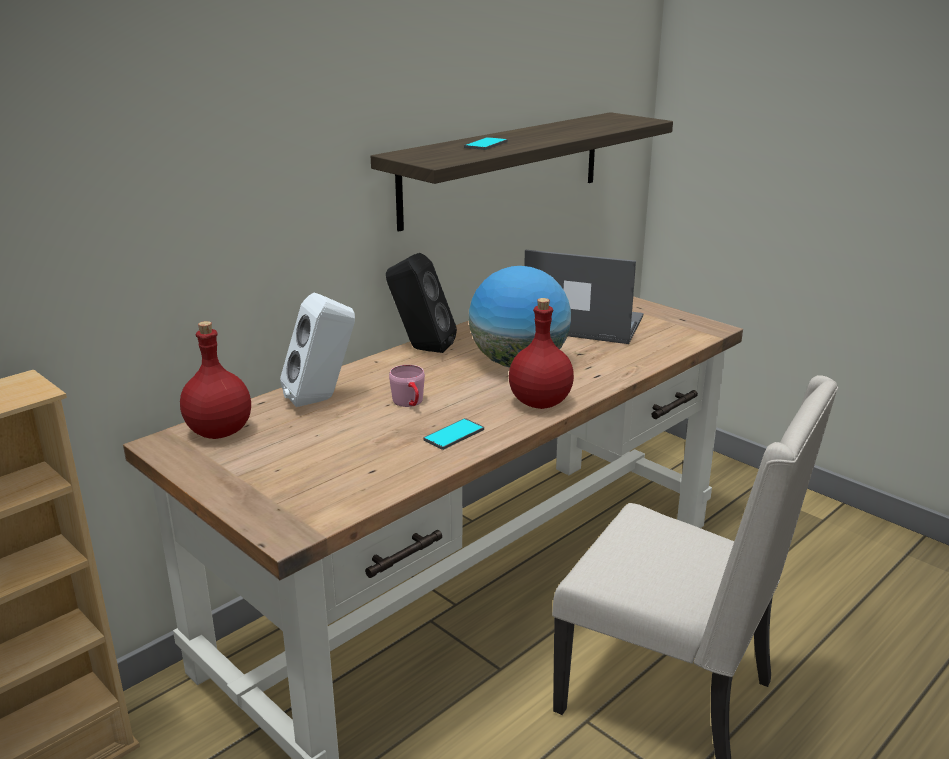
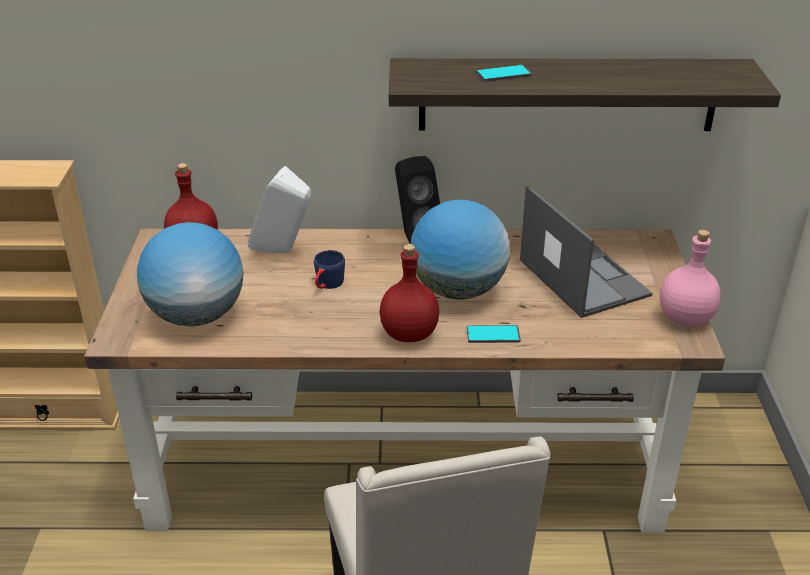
camera: 45 degrees right, 10 degrees up
(335, 475) = (197, 316): none -> globe
(410, 403) = (327, 285): pink mug -> blue mug
(454, 434) = (309, 326): phone -> phone (493, 334)
(685, 319) = (686, 318): none -> pink bottle

